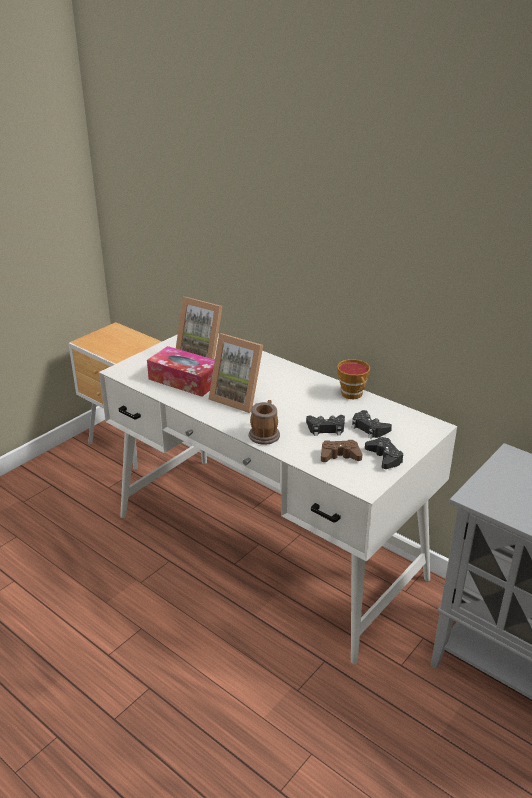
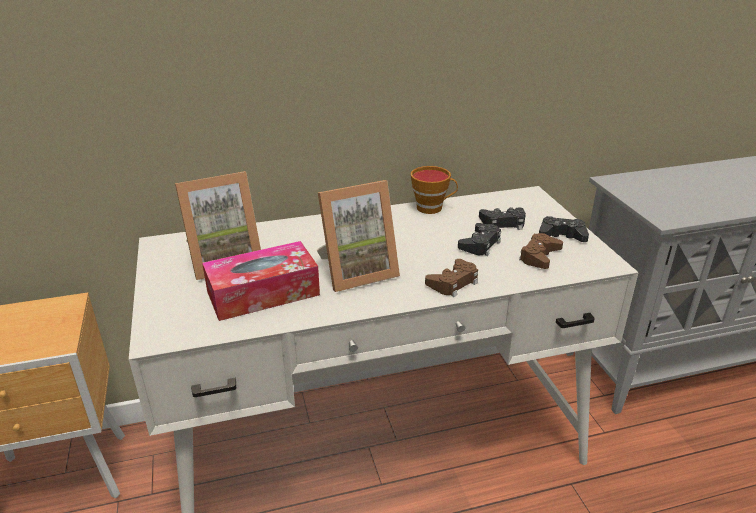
camera: 55 degrees left, 0 degrees up
(265, 433) = (453, 283): mug -> brown game controller

